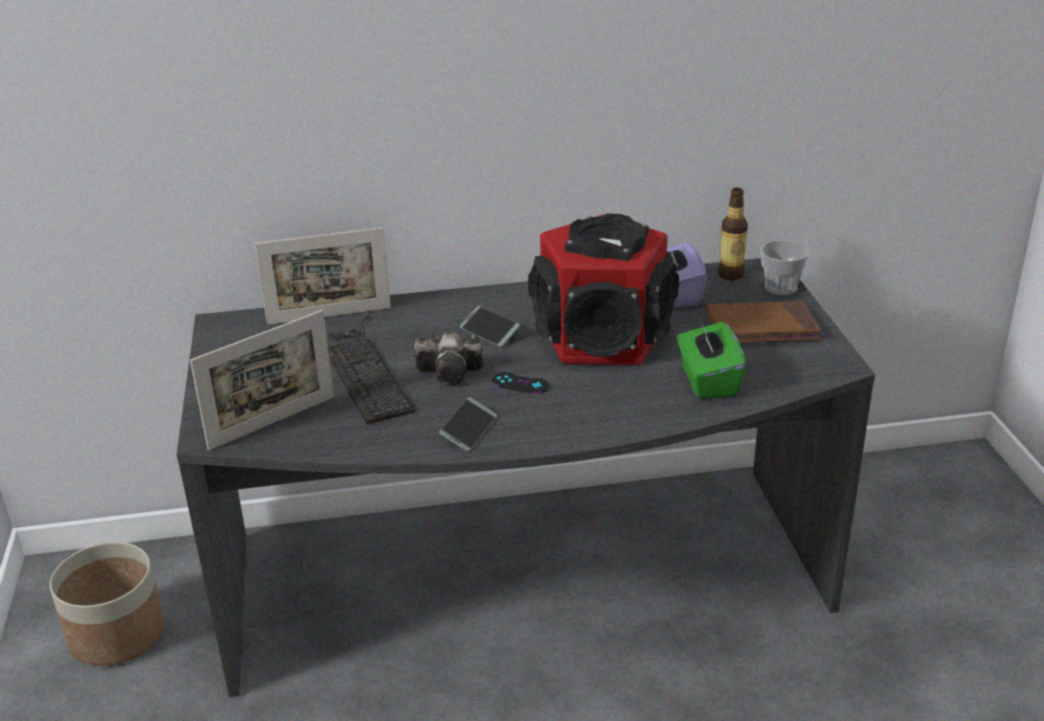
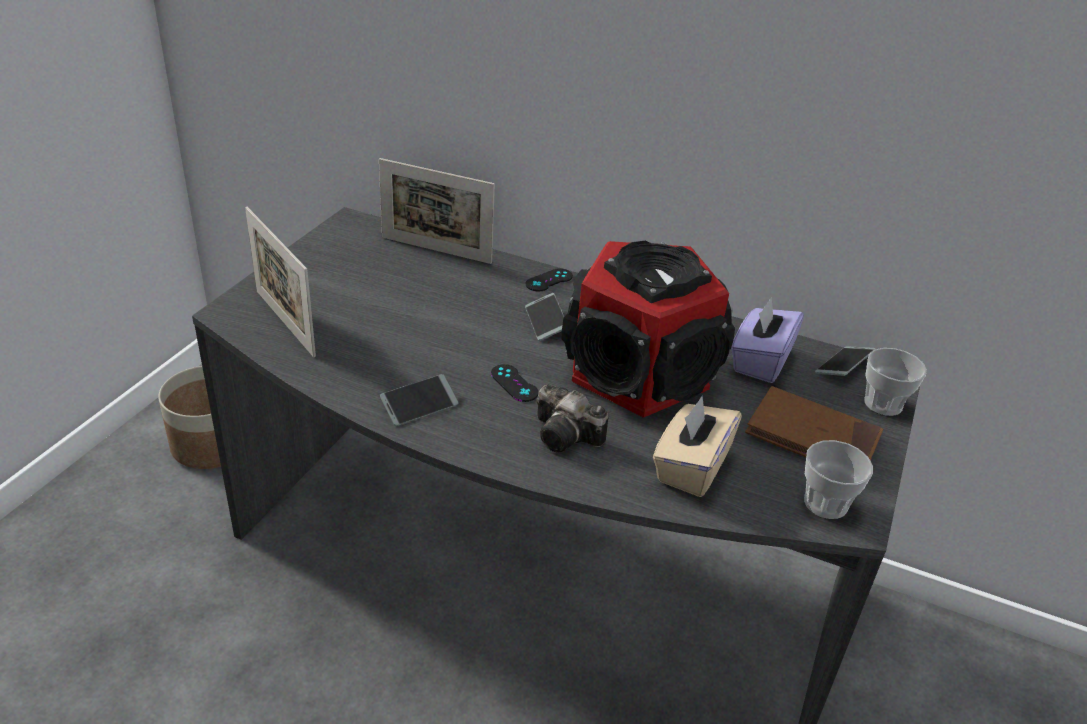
camera: 30 degrees right, 5 degrees up
(272, 422) = (285, 322): picture frame -> picture frame turned 60 degrees clockwise
(365, 371) = (404, 310): keyboard -> none
(452, 373) = (470, 346): camera -> camera (568, 437)
(453, 301) = (549, 280): none -> black game controller
(707, 381) = (691, 467): green tissue box -> beige tissue box
(731, 275) = (843, 367): bottle -> phone
(813, 363) = (825, 503): none -> cup

